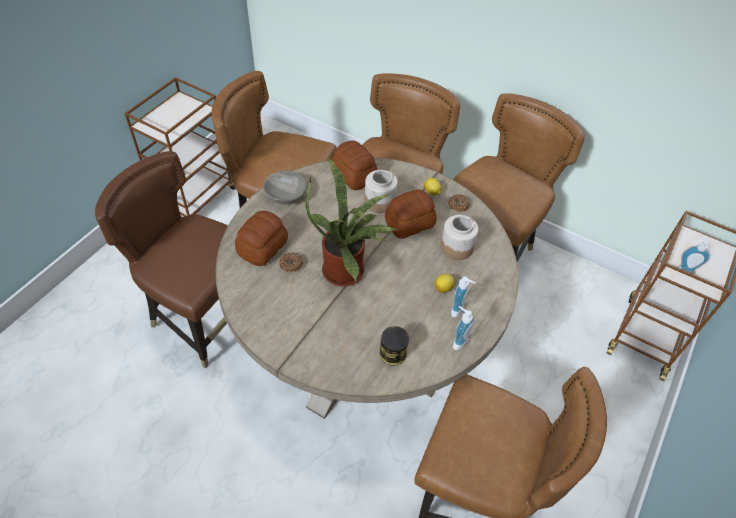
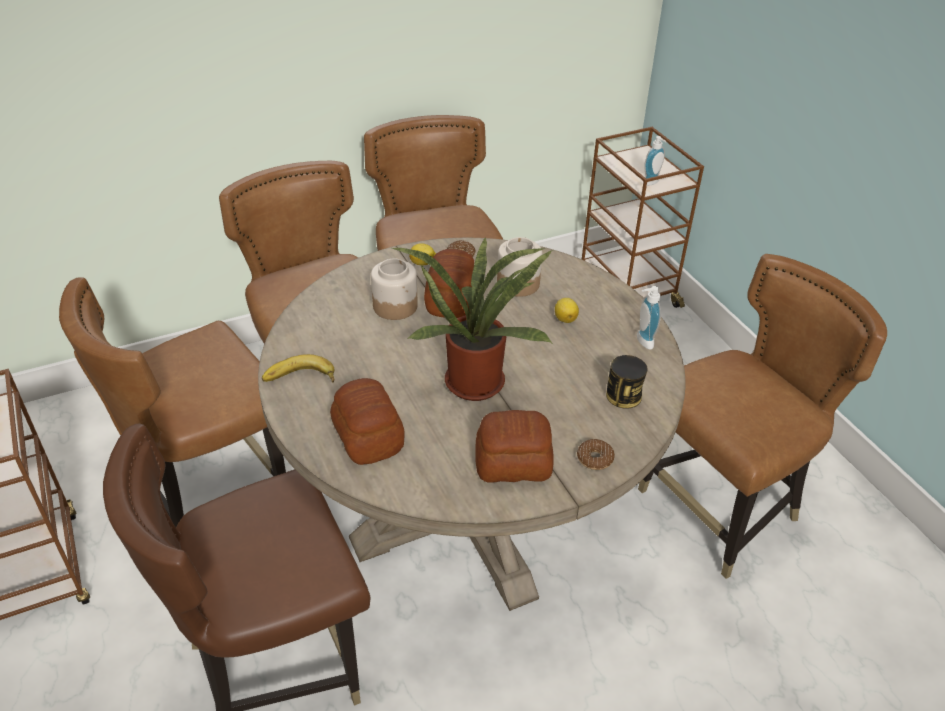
camera: 55 degrees left, 10 degrees down
(285, 196) = (300, 379): grey bowl -> banana
(291, 265) = (422, 423): donut -> donut (595, 458)
(353, 175) = (330, 307): bread -> bread (514, 464)
(459, 310) = (603, 322): soap dispenser -> none

